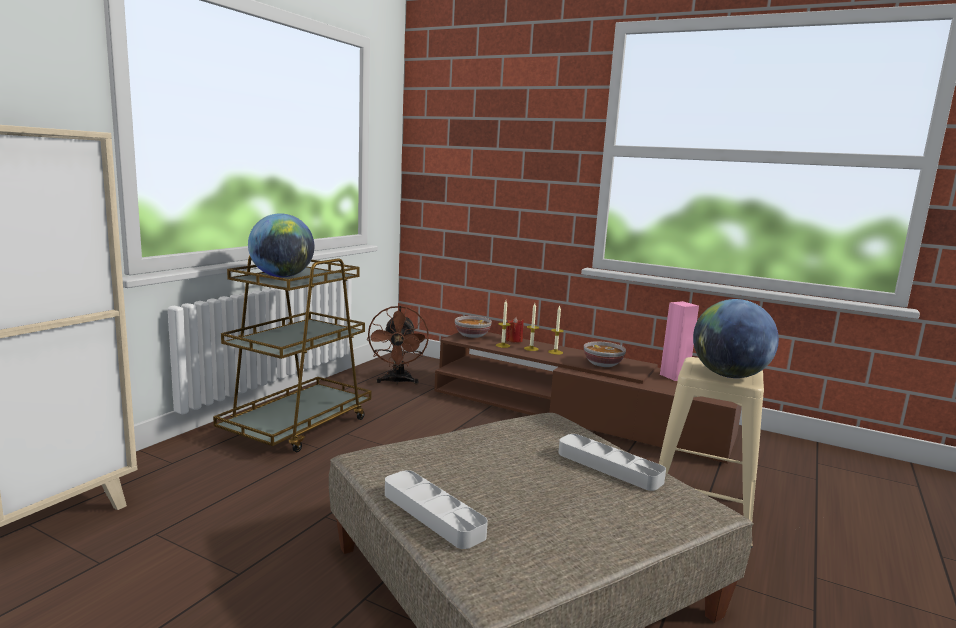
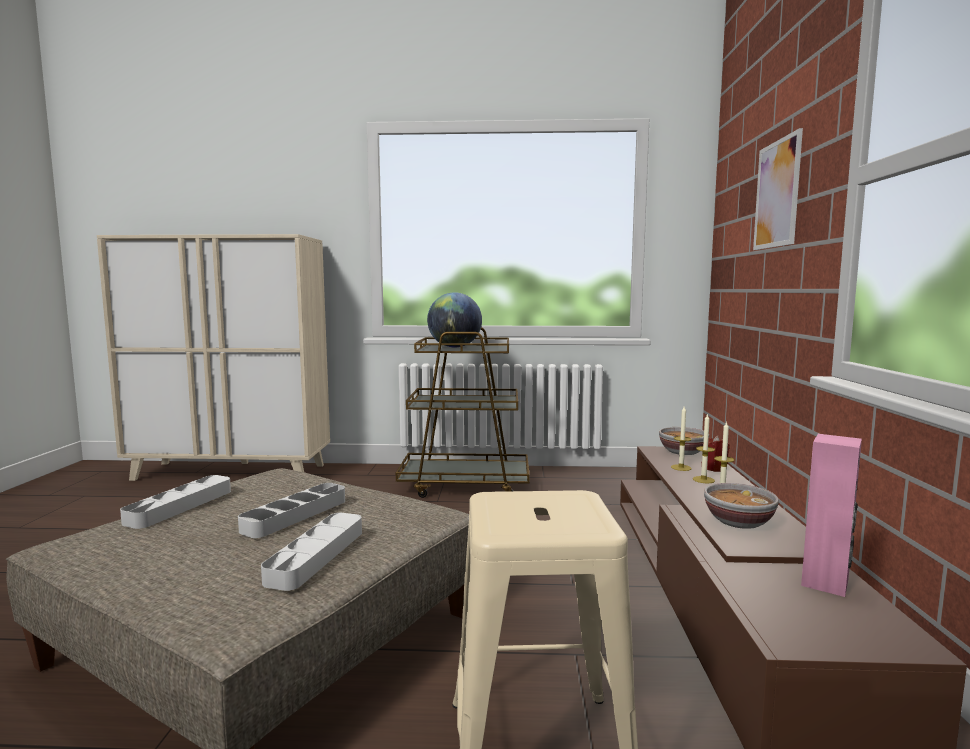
camera: 65 degrees right, 5 degrees down
(397, 382) = (617, 488): brown fan -> none
(513, 463) = (295, 515): none -> grey tray
(515, 140) = (777, 194): none -> picture
(729, 376) = (516, 517): globe -> none

